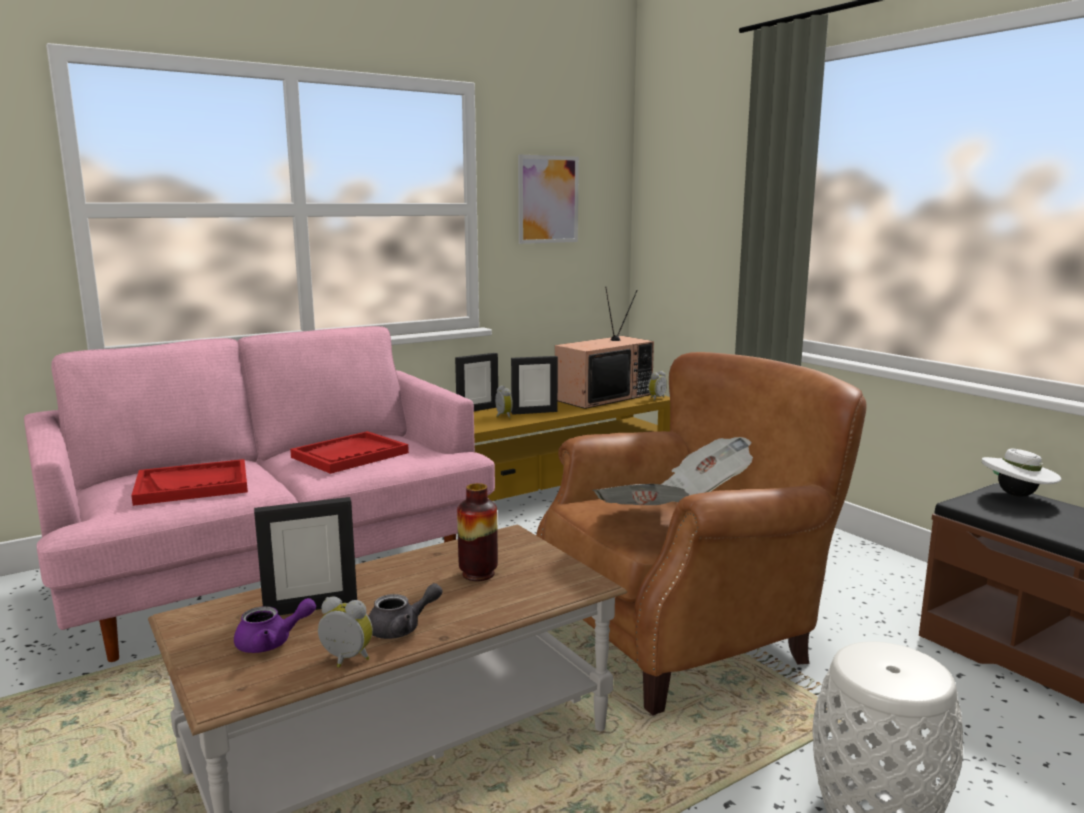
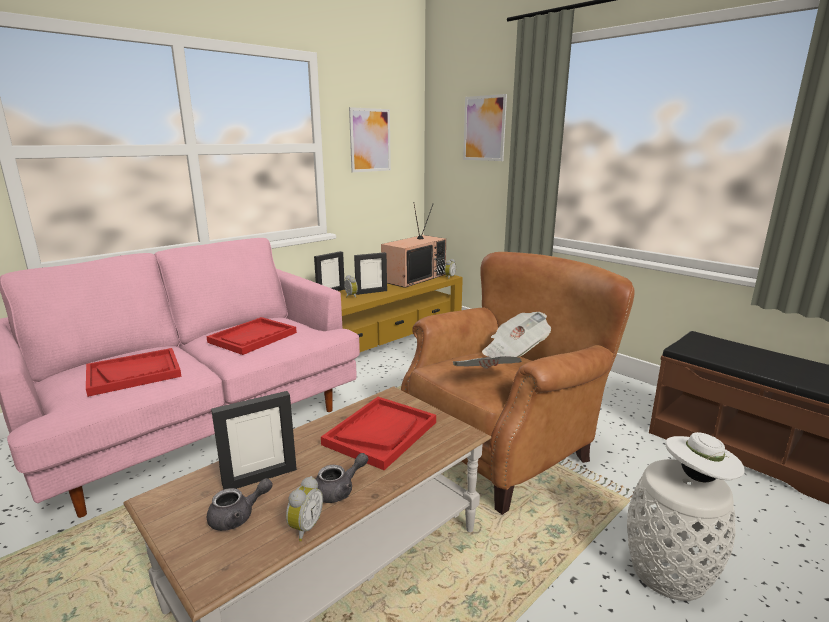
camera: 10 degrees left, 5 degrees up
(272, 642) = (238, 517): purple teapot -> grey teapot
(345, 660) = (304, 528): alarm clock -> alarm clock turned 105 degrees clockwise
(478, 574) = (380, 433): vase -> red tray
(712, 182) = (484, 128): none -> picture
(1017, 495) = (709, 339): white hat -> white hat (699, 478)

